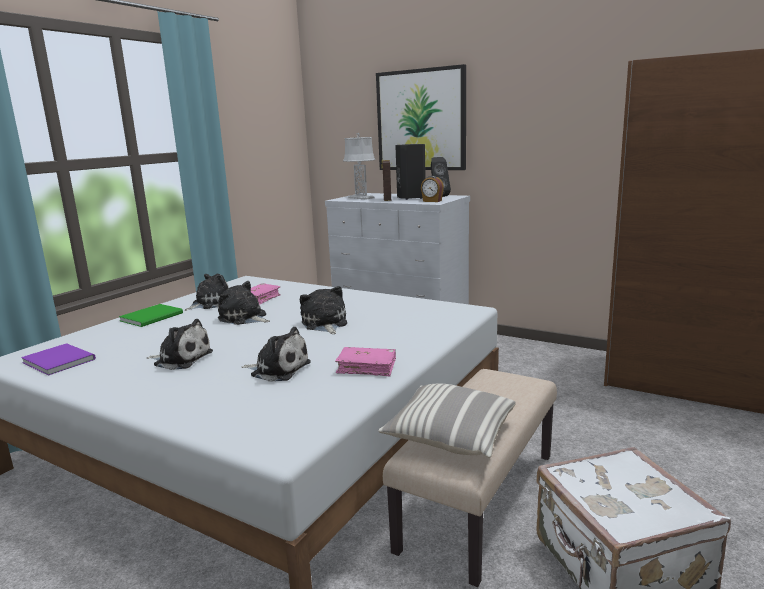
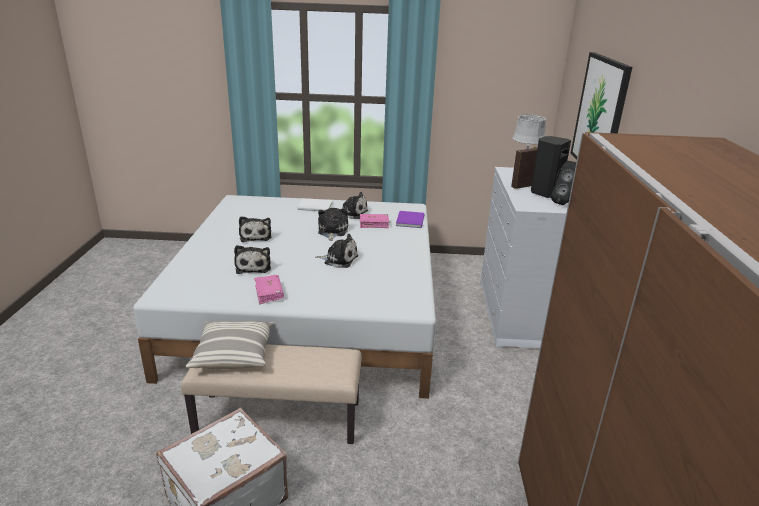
camera: 60 degrees right, 10 degrees up
(59, 360) = (240, 209): purple book -> purple book (411, 220)
(154, 317) = (316, 206): green book -> white book
(325, 324) = (339, 259): plush toy -> plush toy turned 60 degrees clockwise
(432, 201) = (533, 204): alarm clock -> none

